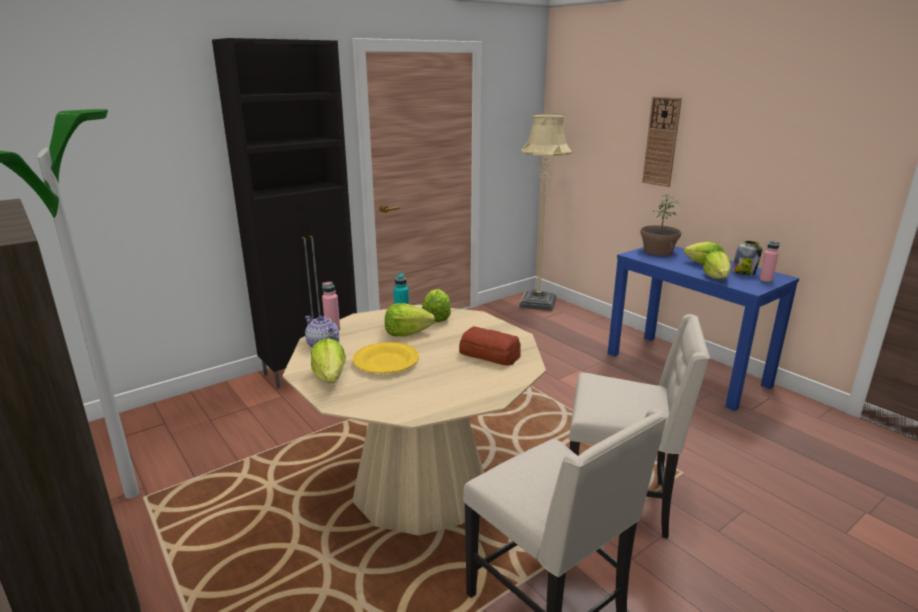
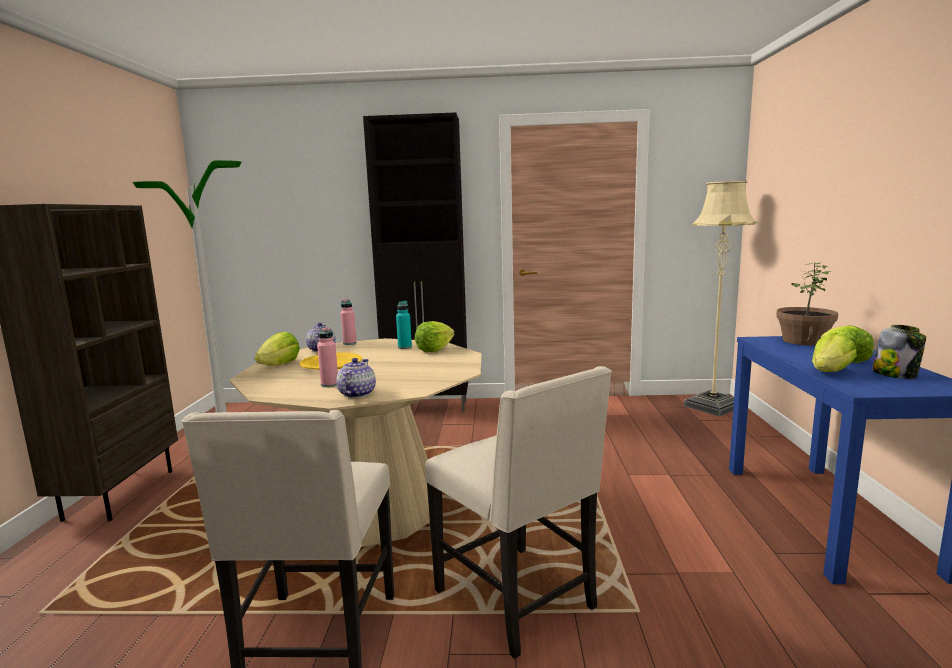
camera: 40 degrees right, 10 degrees down
(407, 333) = (387, 354): lettuce -> none
(489, 354) = (409, 377): bread -> none
(491, 386) = (356, 394): none -> teapot
(662, 142) = (840, 198): wall clock -> none
(765, 280) = (914, 387): pink bottle -> pink bottle (329, 384)

